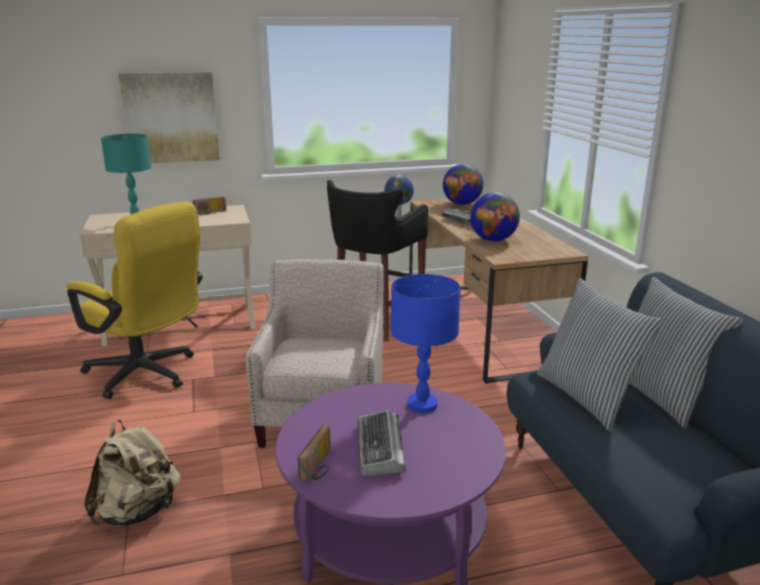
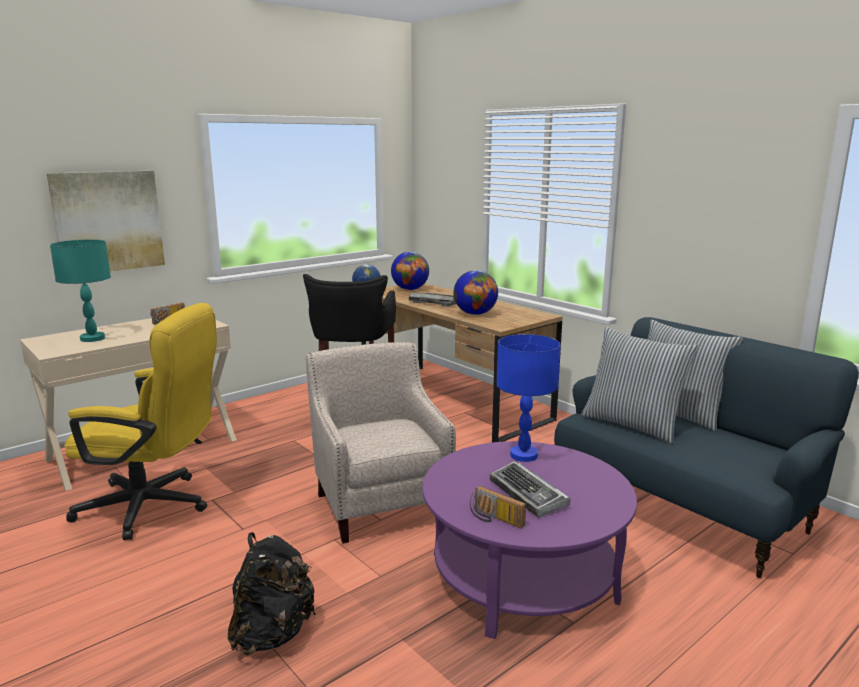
camera: 25 degrees left, 5 degrees down
(138, 512) = (272, 633): beige backpack -> black backpack
(320, 465) = (494, 519): radio -> radio turned 135 degrees clockwise

